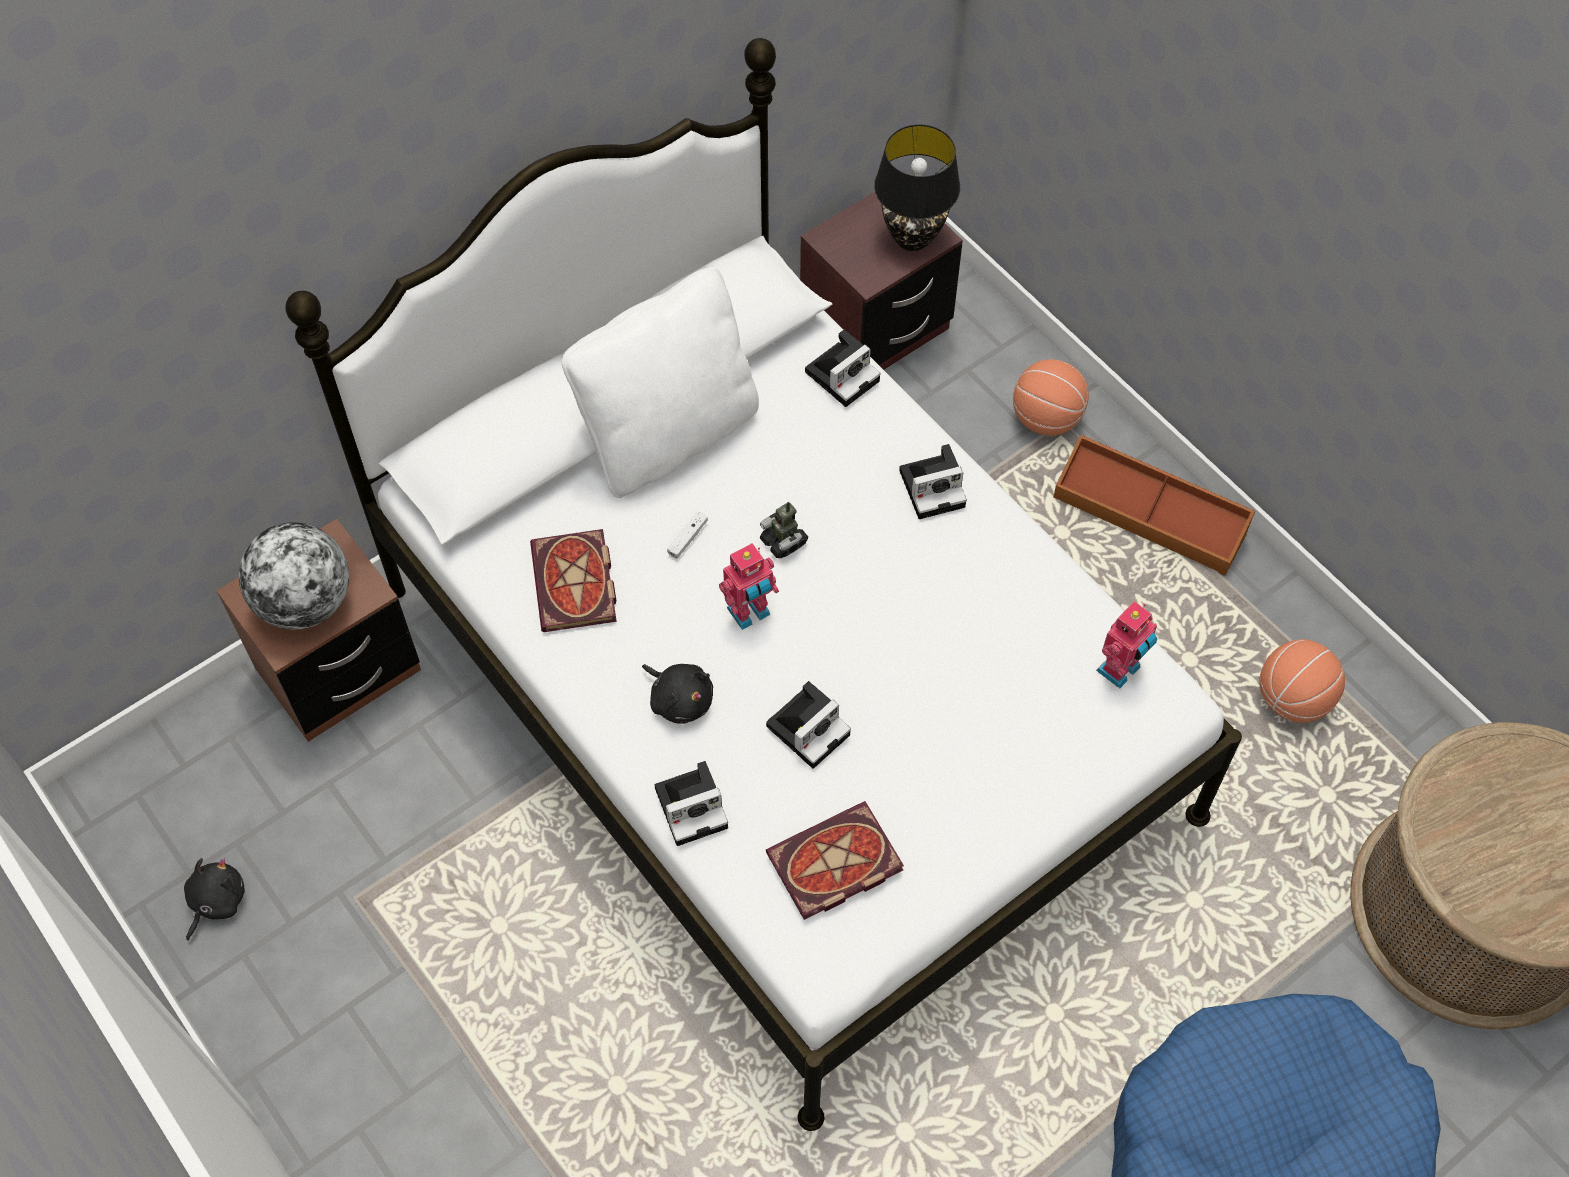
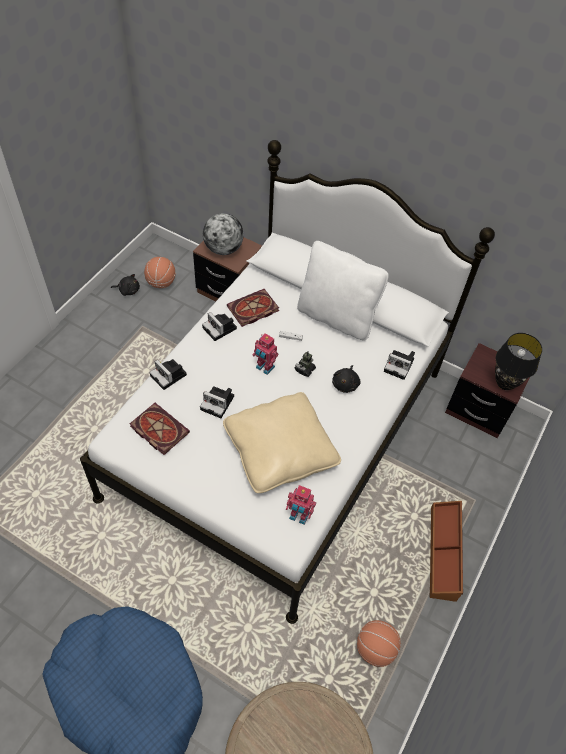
camera: 65 degrees right, 5 degrees down
(680, 699) = (215, 357): black plush toy -> black plush toy (345, 384)
(934, 487) = (360, 416): camera -> camera (220, 329)
(962, 653) = (280, 450): none -> beige pillow
(1046, 419) = (472, 492): basketball -> basketball (161, 283)

